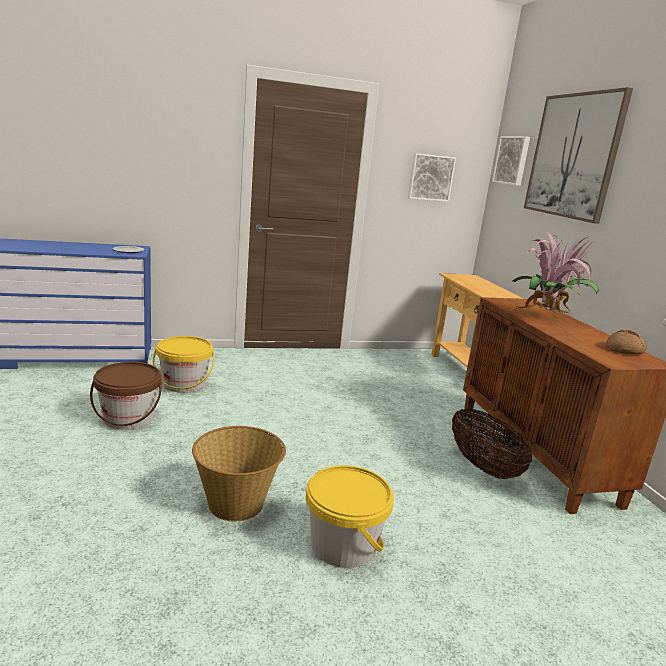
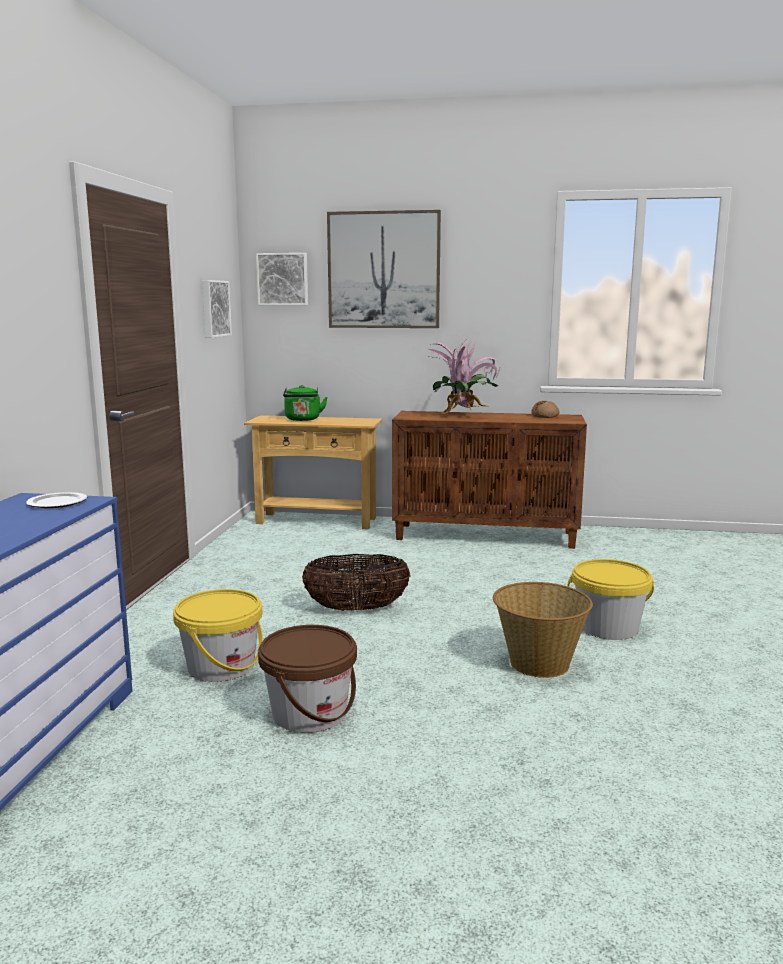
camera: 65 degrees left, 5 degrees down
(478, 284) = (303, 419): none -> green kettle
(483, 467) = (503, 557): basket -> basket (356, 609)

